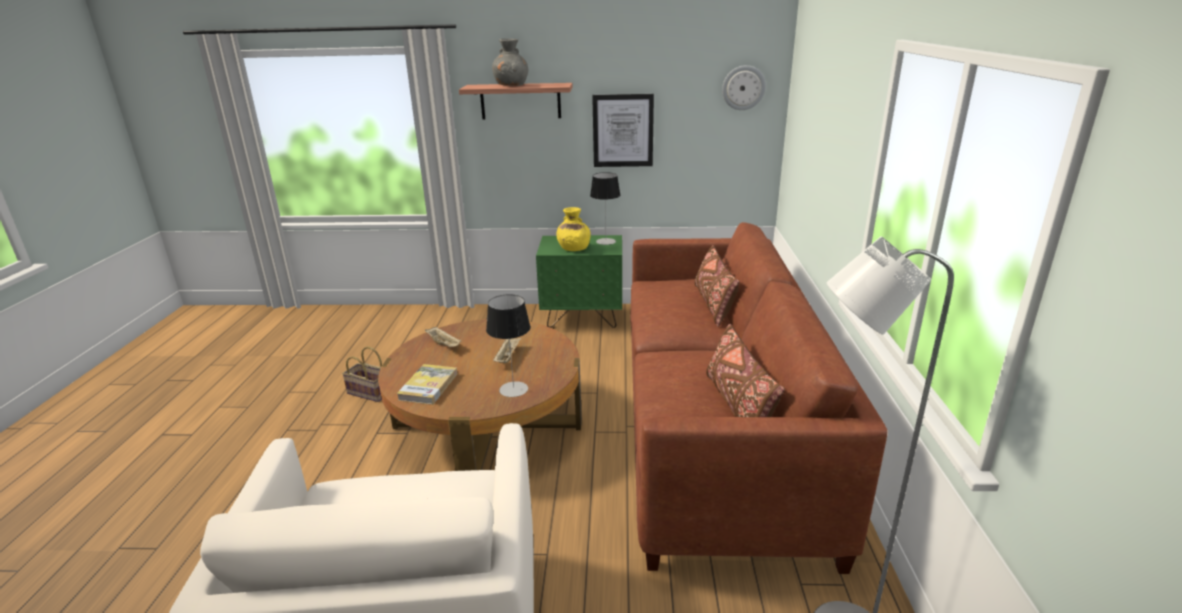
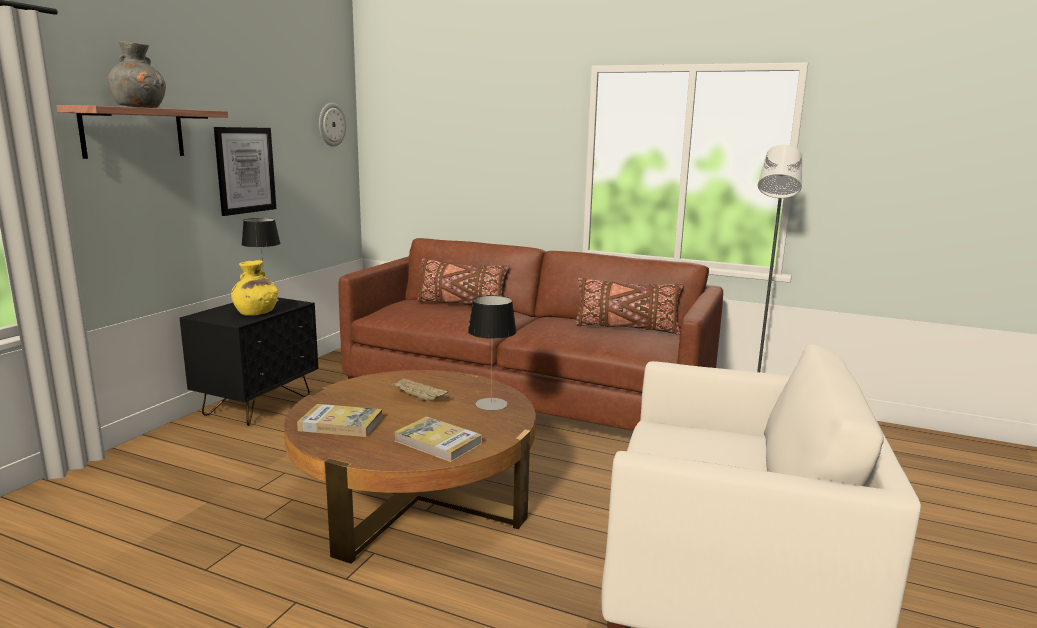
camera: 70 degrees left, 10 degrees down
(371, 392) = (223, 575): basket -> none
(444, 344) = (341, 424): beige tray -> book
(583, 318) = (258, 405): green nightstand -> black nightstand

